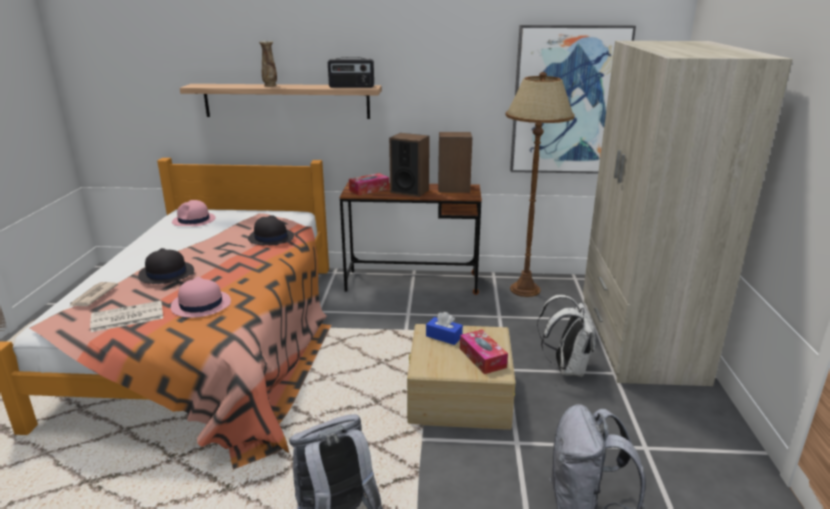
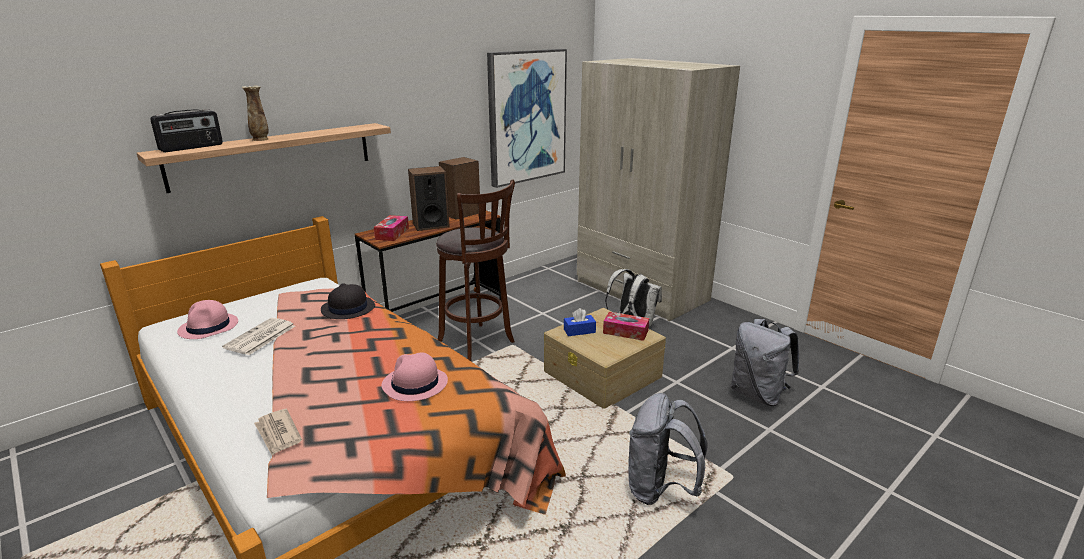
camera: 45 degrees left, 0 degrees up
(126, 317) = (365, 429): newspaper -> newspaper (260, 337)
(166, 273) = (316, 378): black hat -> none
(351, 87) = (356, 128): radio -> radio (192, 147)
(404, 318) = (478, 344): none -> brown stool
(525, 290) = (529, 288): brown floor lamp -> none

